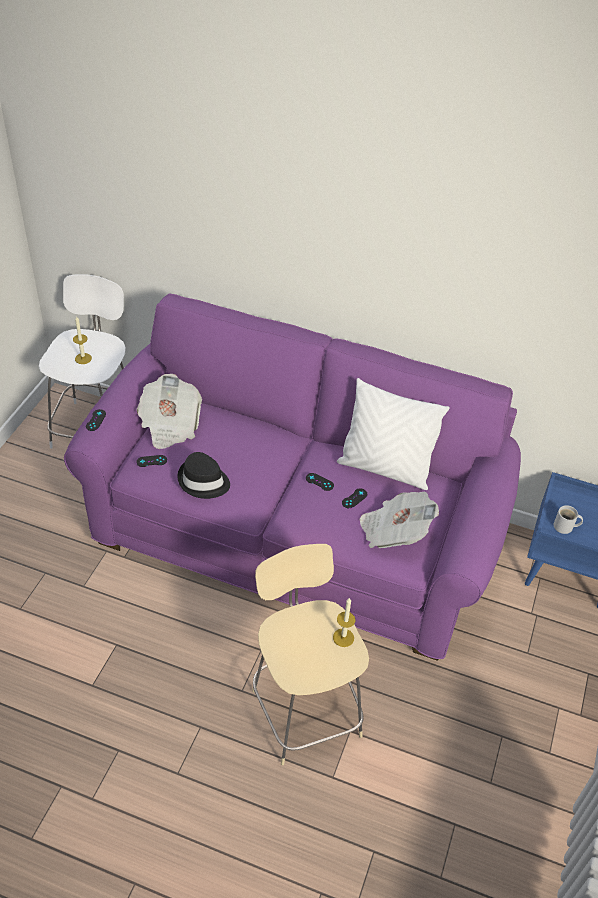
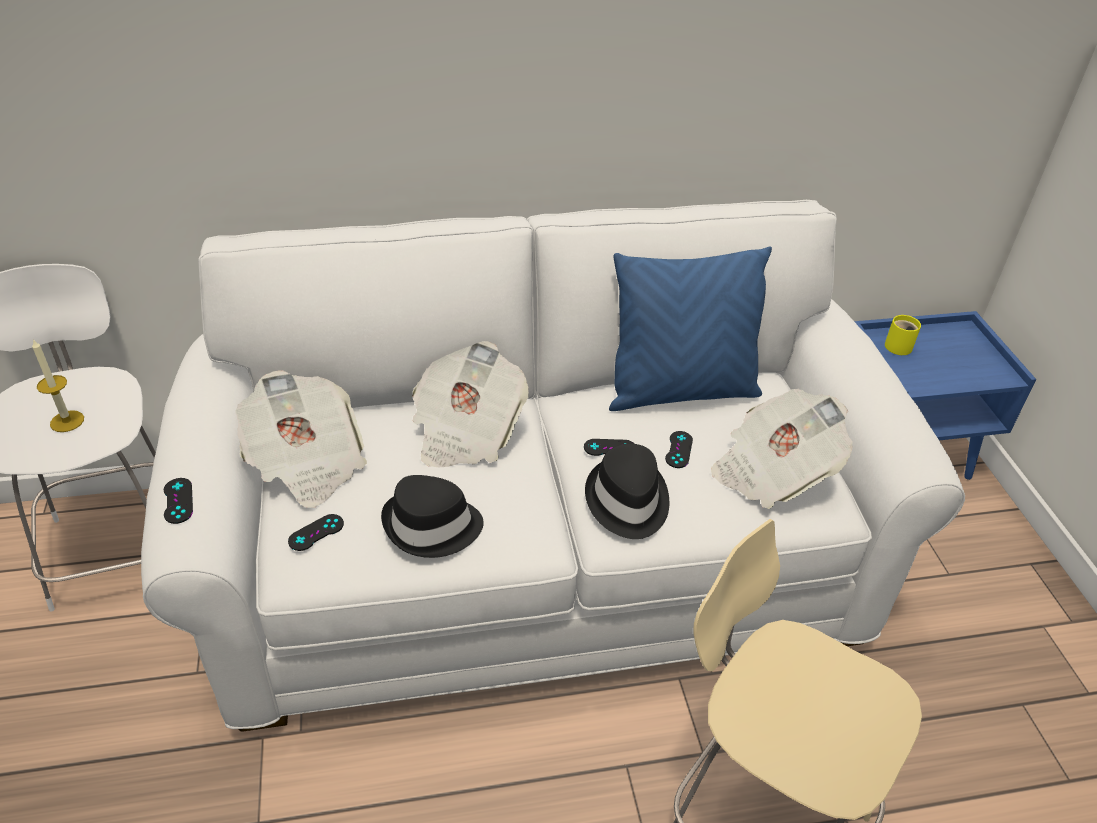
camera: 30 degrees left, 5 degrees down
(255, 441) = (466, 431): none -> newspaper
(294, 534) = (542, 564): purple sofa -> white sofa
(304, 512) = (627, 501): none -> black hat
(343, 637) = (845, 670): candle -> none
(385, 468) = (680, 392): white pillow -> blue pillow
(565, 527) = (926, 380): white mug -> none
(570, 499) = (899, 345): none -> yellow mug

